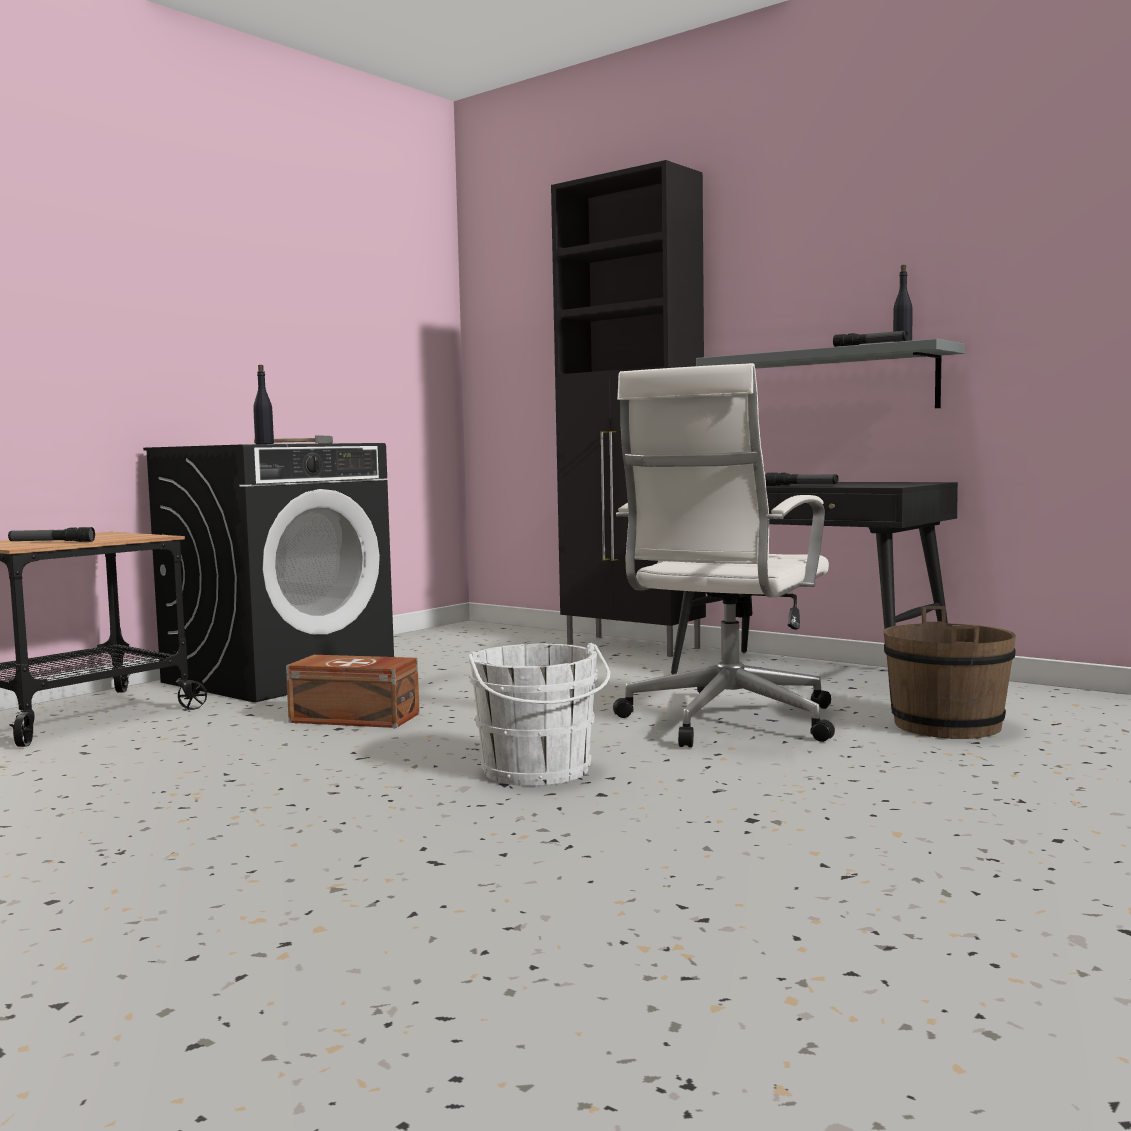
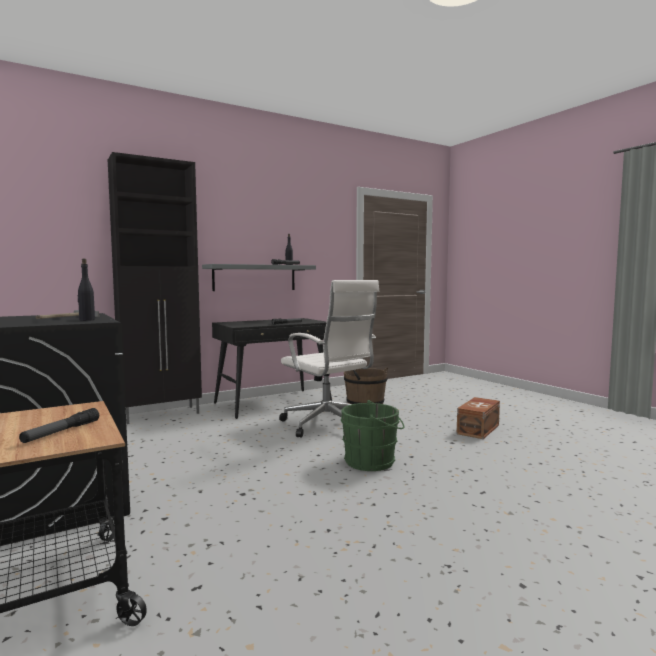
camera: 70 degrees left, 0 degrees up
(355, 718) = (224, 488): brown storage box -> brown storage box (479, 429)
(538, 772) = (373, 461): white bucket -> green bucket

